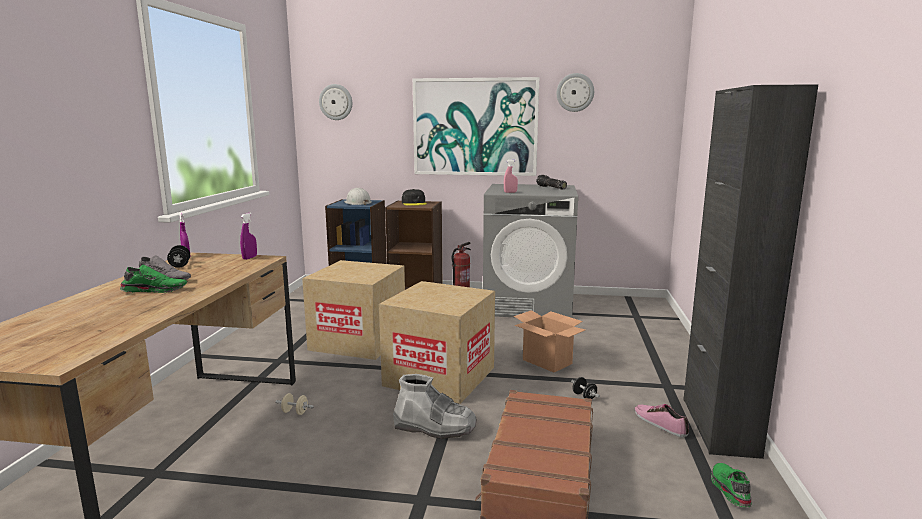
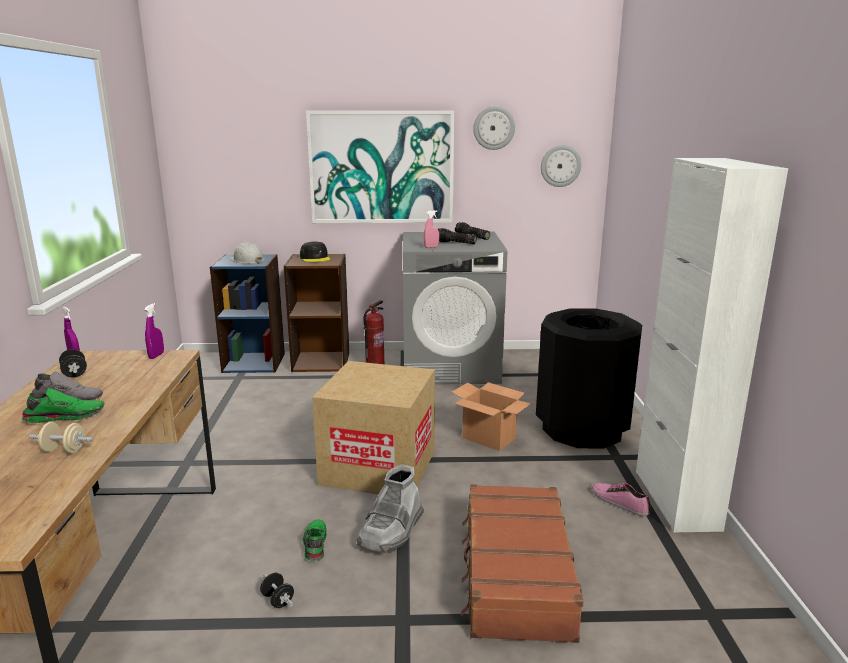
camera: 10 degrees left, 5 degrees up
(295, 412) = (228, 529): beige dumbbell -> beige dumbbell (64, 450)
(336, 102) = (211, 138): wall clock -> wall clock (560, 166)
(358, 341) = (273, 428): cardboard box -> none
(435, 427) = (392, 531): grey boot -> grey boot turned 105 degrees clockwise
(533, 190) = (455, 243): none -> flashlight
(584, 396) = (537, 477): black dumbbell -> black dumbbell (278, 600)
(638, 361) = (581, 429): none -> black trash can
(719, 426) = (676, 499): black cabinet -> white cabinet
(729, 490) = (699, 570): green shoe -> green shoe (314, 544)

